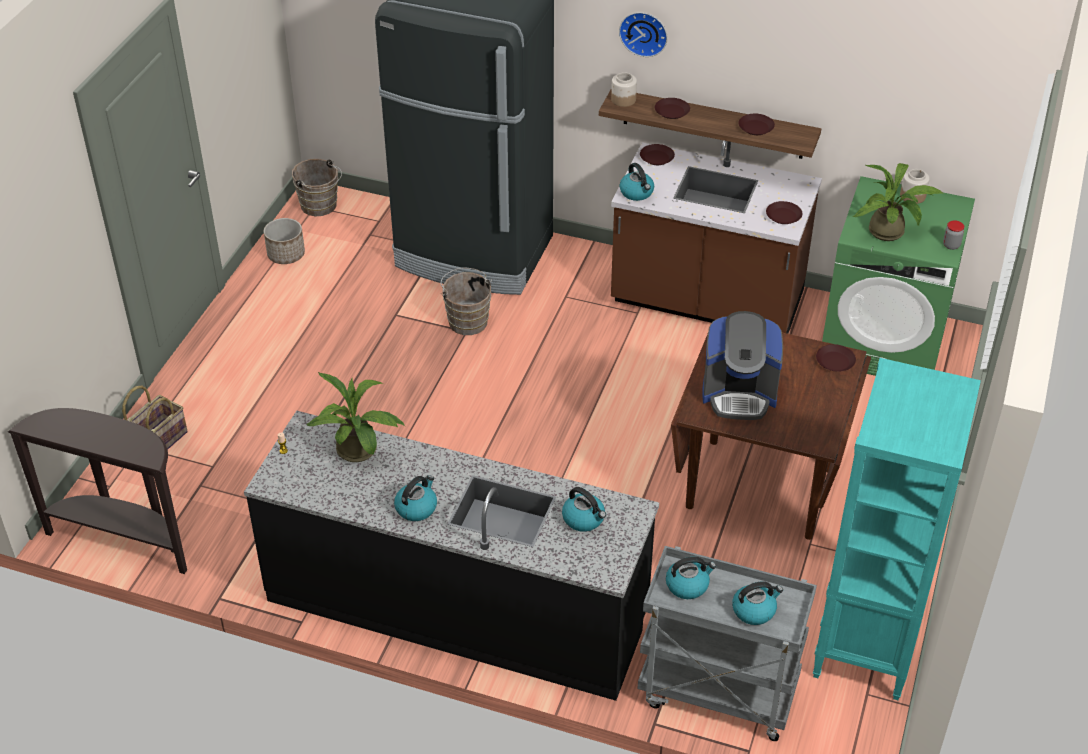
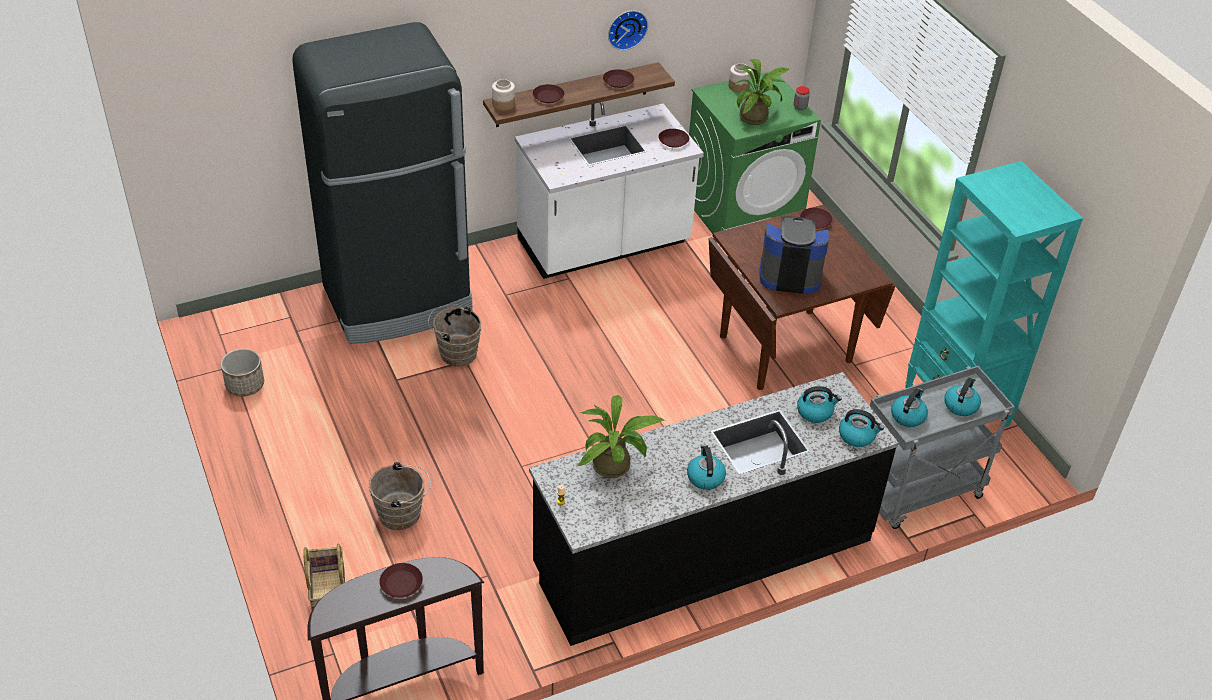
camera: 45 degrees left, 0 degrees up
(320, 207) = (225, 332): brown bucket -> brown bucket (403, 514)
(637, 193) = (559, 174): kettle -> kettle (857, 436)
(644, 32) = (508, 38): wall clock -> wall clock (626, 28)
(657, 158) = (540, 142): brown plate -> brown plate (401, 583)
(707, 301) = (604, 244): brown counter -> white counter
(739, 394) = (790, 275): coffee machine -> coffee machine turned 135 degrees counterclockwise

